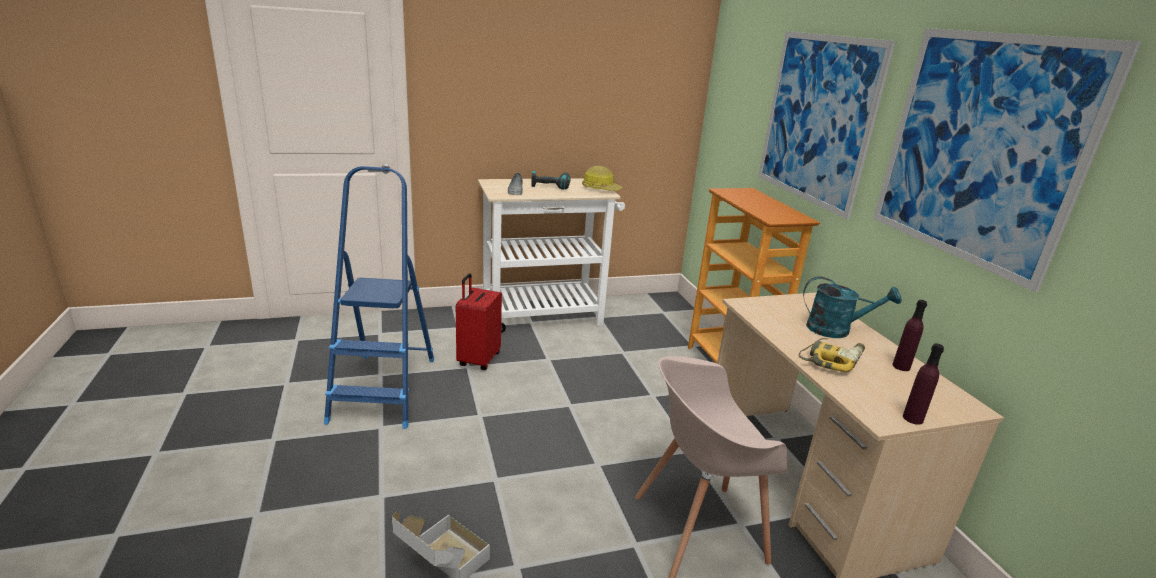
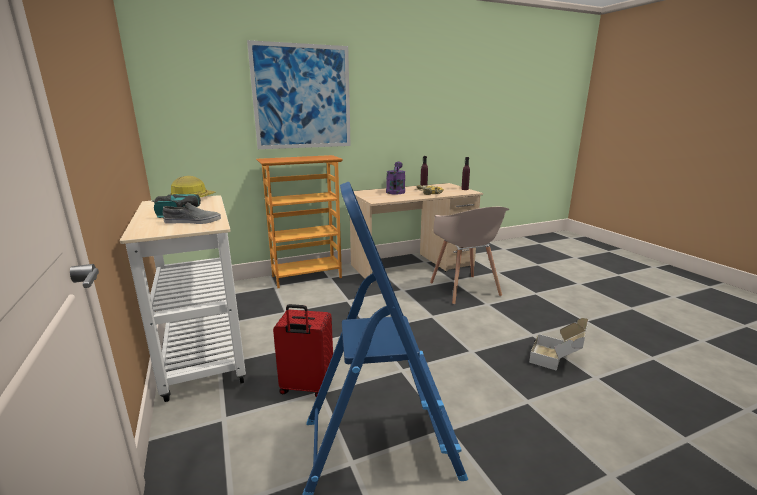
camera: 95 degrees left, 5 degrees down
(836, 330) = (395, 191): turquoise watering can -> purple watering can
(979, 149) = (407, 91): picture -> none

